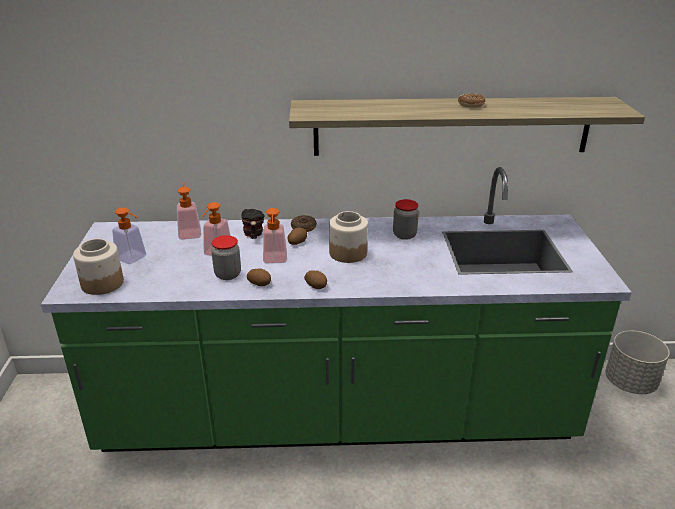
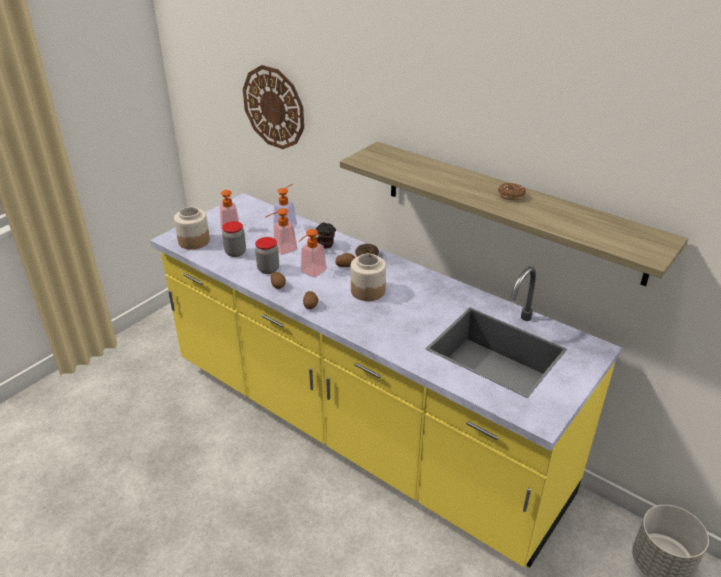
camera: 40 degrees right, 5 degrees up
(135, 99) = (274, 107): none -> wall clock
(337, 415) = (360, 427): green counter -> yellow counter
(404, 235) = (433, 296): jar -> jar (235, 252)

